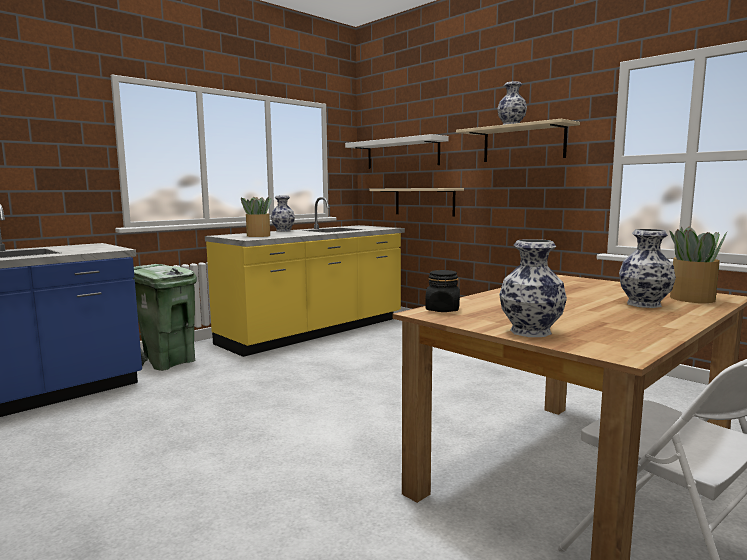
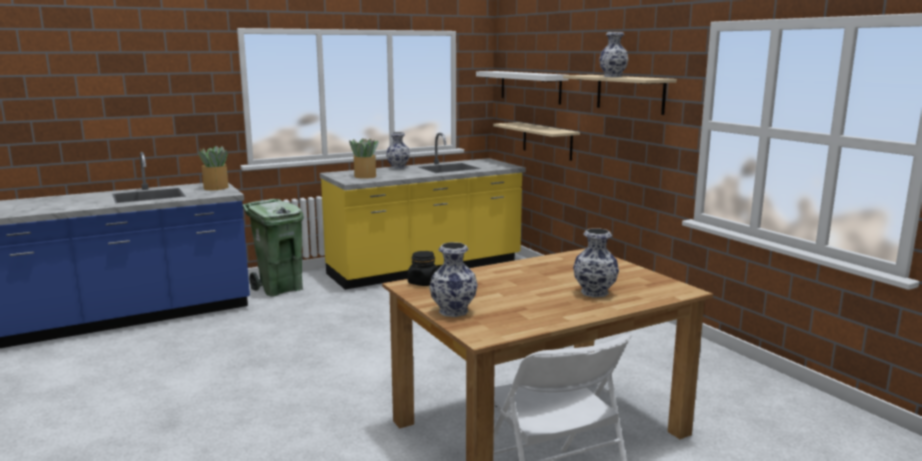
camera: 15 degrees right, 5 degrees up
(692, 299) = (650, 290): potted plant -> potted plant (215, 188)

